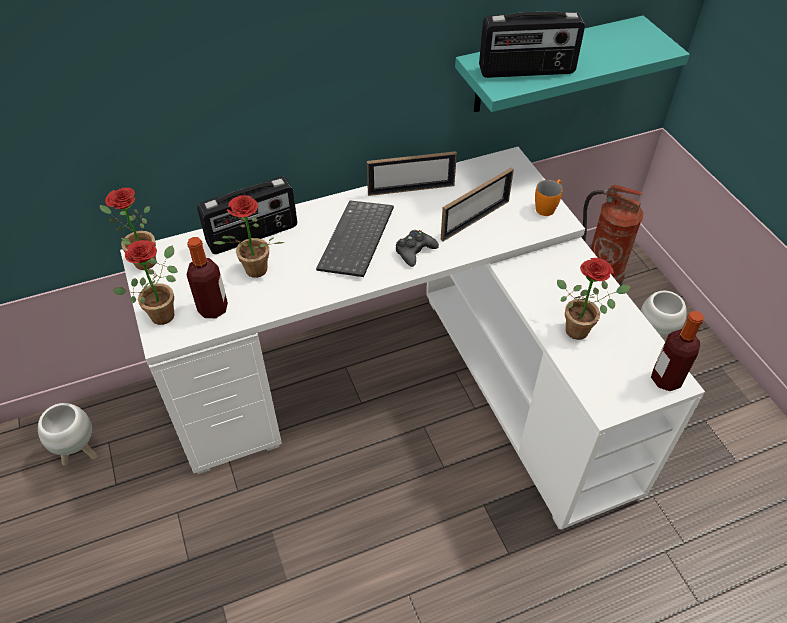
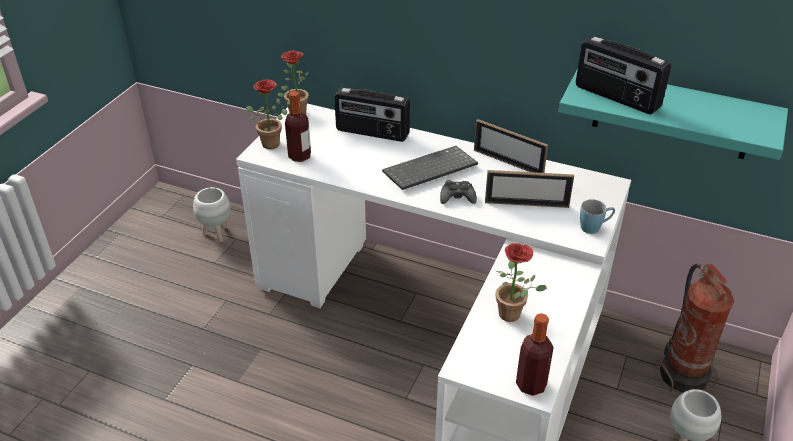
camera: 45 degrees right, 10 degrees down
(253, 273) = (345, 151): potted plant -> none
(547, 206) = (594, 227): orange mug -> blue mug

